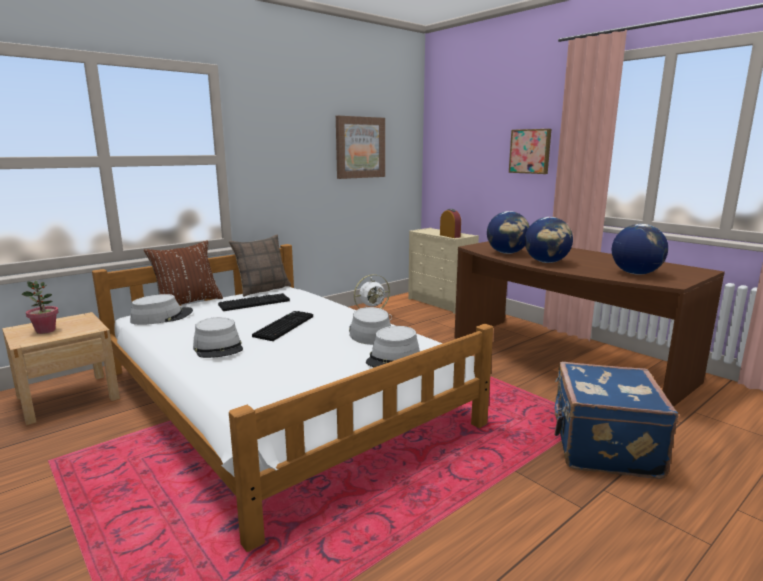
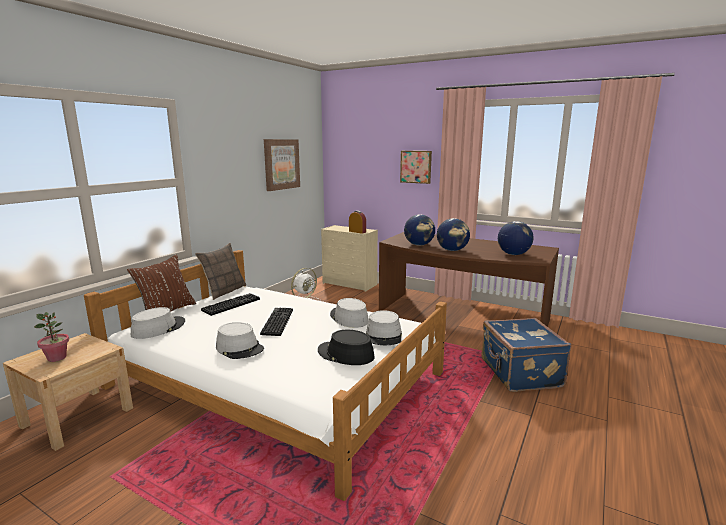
camera: 20 degrees left, 0 degrees up
(326, 372) = (345, 354): none -> black hat

